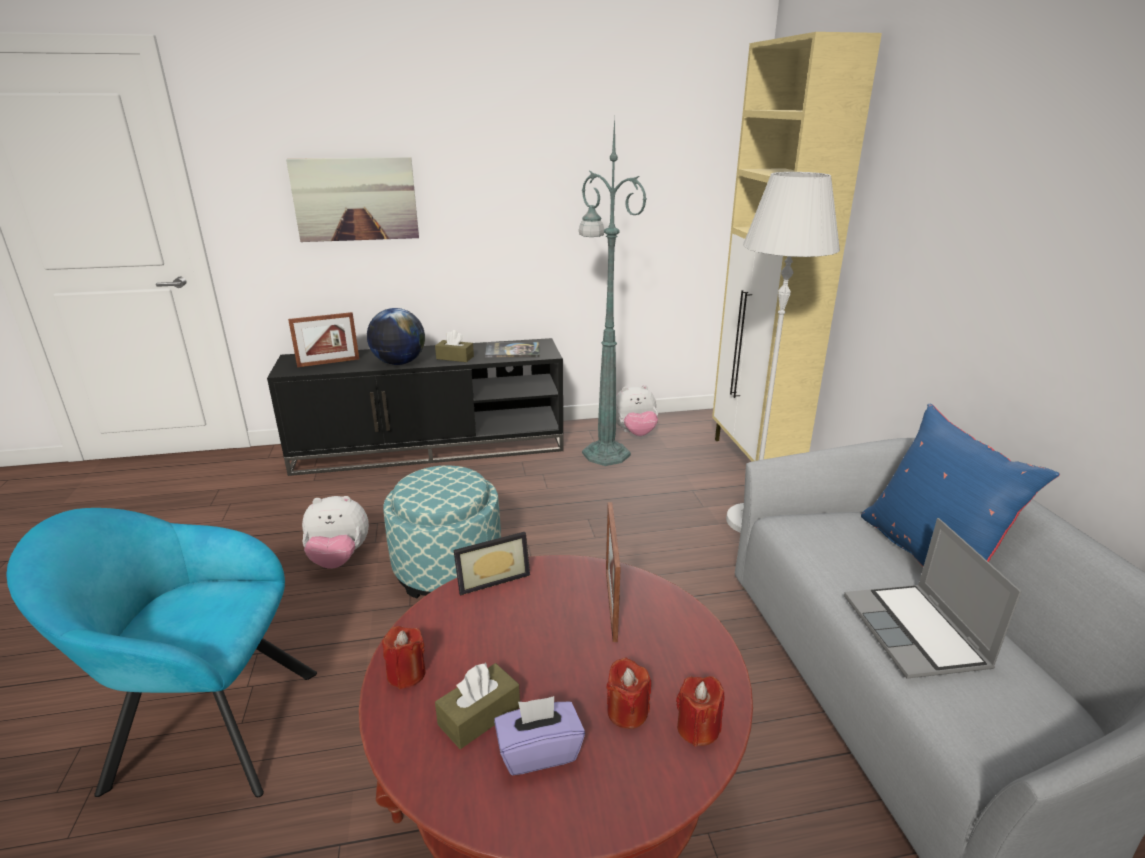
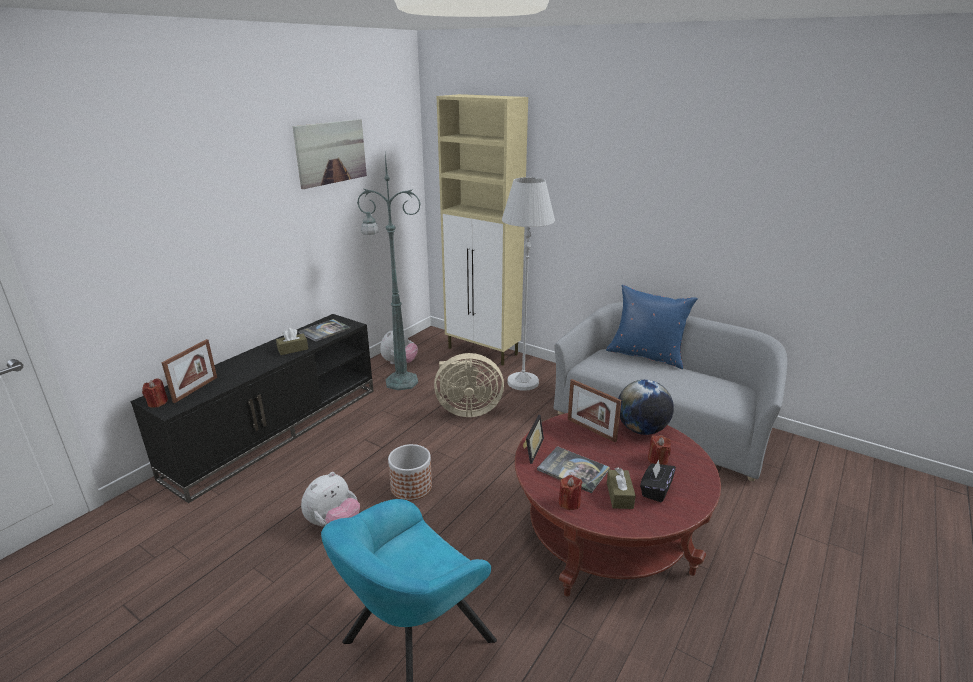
camera: 45 degrees left, 0 degrees up
(355, 199) = (177, 242): picture -> picture (331, 152)
(399, 363) = (257, 368): globe -> globe (641, 429)
(448, 568) = (411, 487): ottoman -> planter
(489, 637) = (573, 470): none -> book
(539, 751) = (655, 490): purple tissue box -> black tissue box
(629, 519) = (467, 410): none -> beige fan
(698, 728) = (682, 450): red candle -> red candle (157, 403)
(916, 633) = (680, 385): laptop -> none

